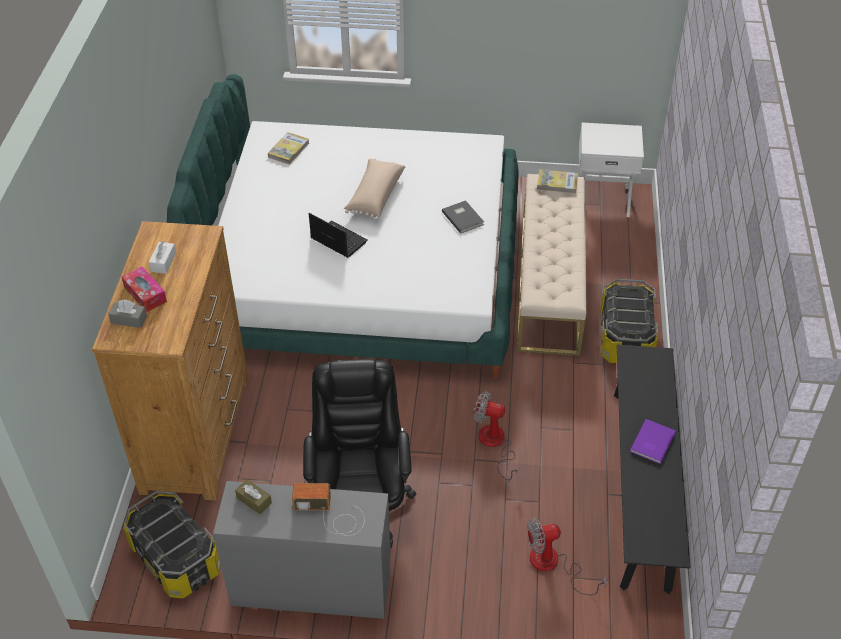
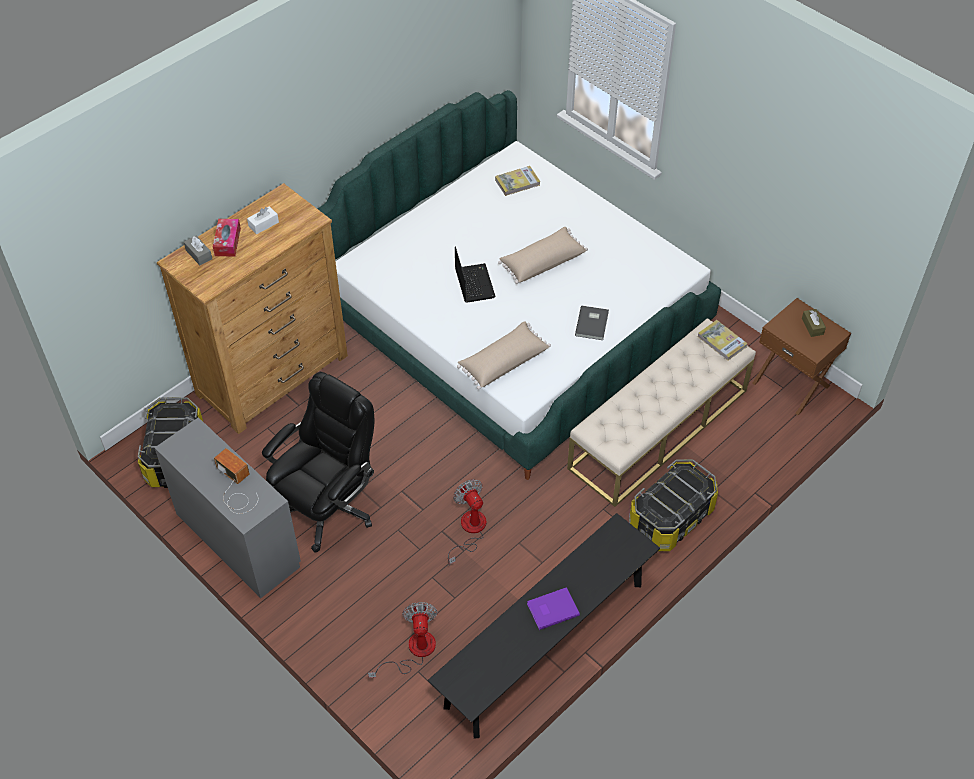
camera: 40 degrees right, 5 degrees up
(254, 500) = (200, 443): brown tissue box -> brown tissue box (812, 326)
(427, 283) = (503, 362): none -> beige pillow
(553, 565) = (413, 651): fan -> fan turned 60 degrees clockwise
(603, 199) = (791, 384): white nightstand -> brown nightstand

